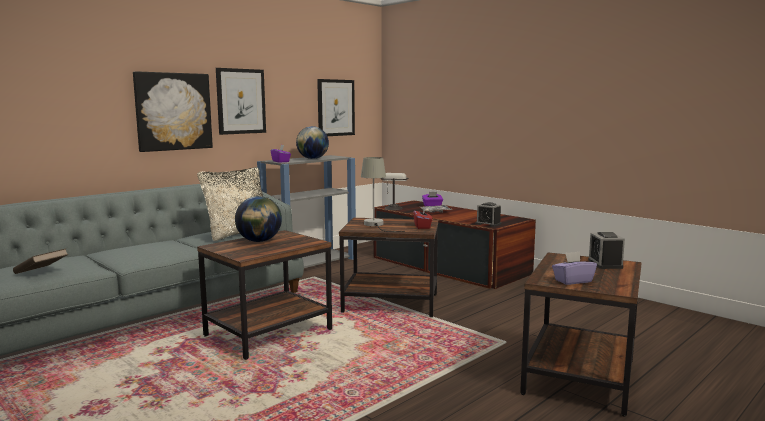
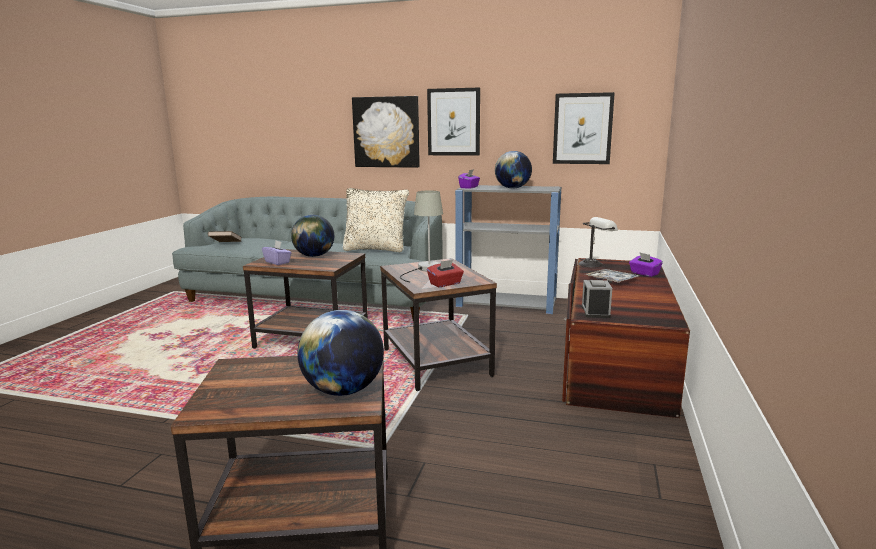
camera: 60 degrees right, 5 degrees up
(572, 281) = (237, 380): purple tissue box -> purple tissue box (277, 262)
(605, 264) = (343, 390): alarm clock -> globe

